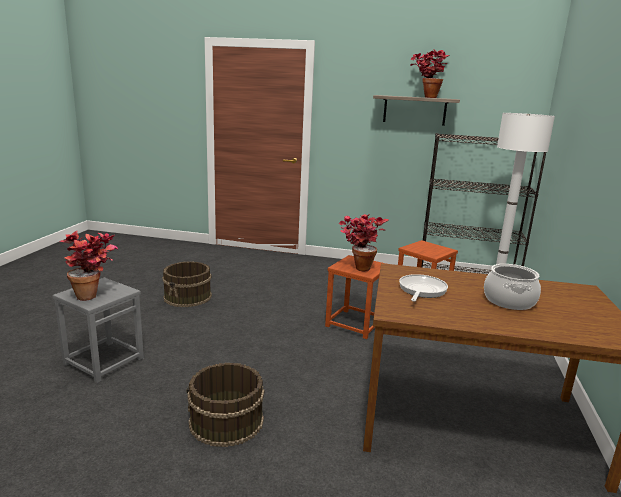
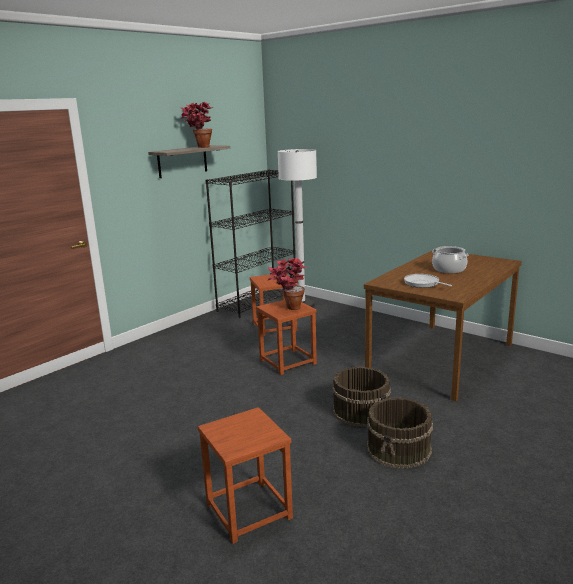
camera: 60 degrees left, 0 degrees up
(94, 296) = (253, 433): potted plant -> none
(103, 361) = (248, 510): grey stool -> brown stool
(188, 297) = (140, 436): brown bucket -> brown bucket (361, 411)

